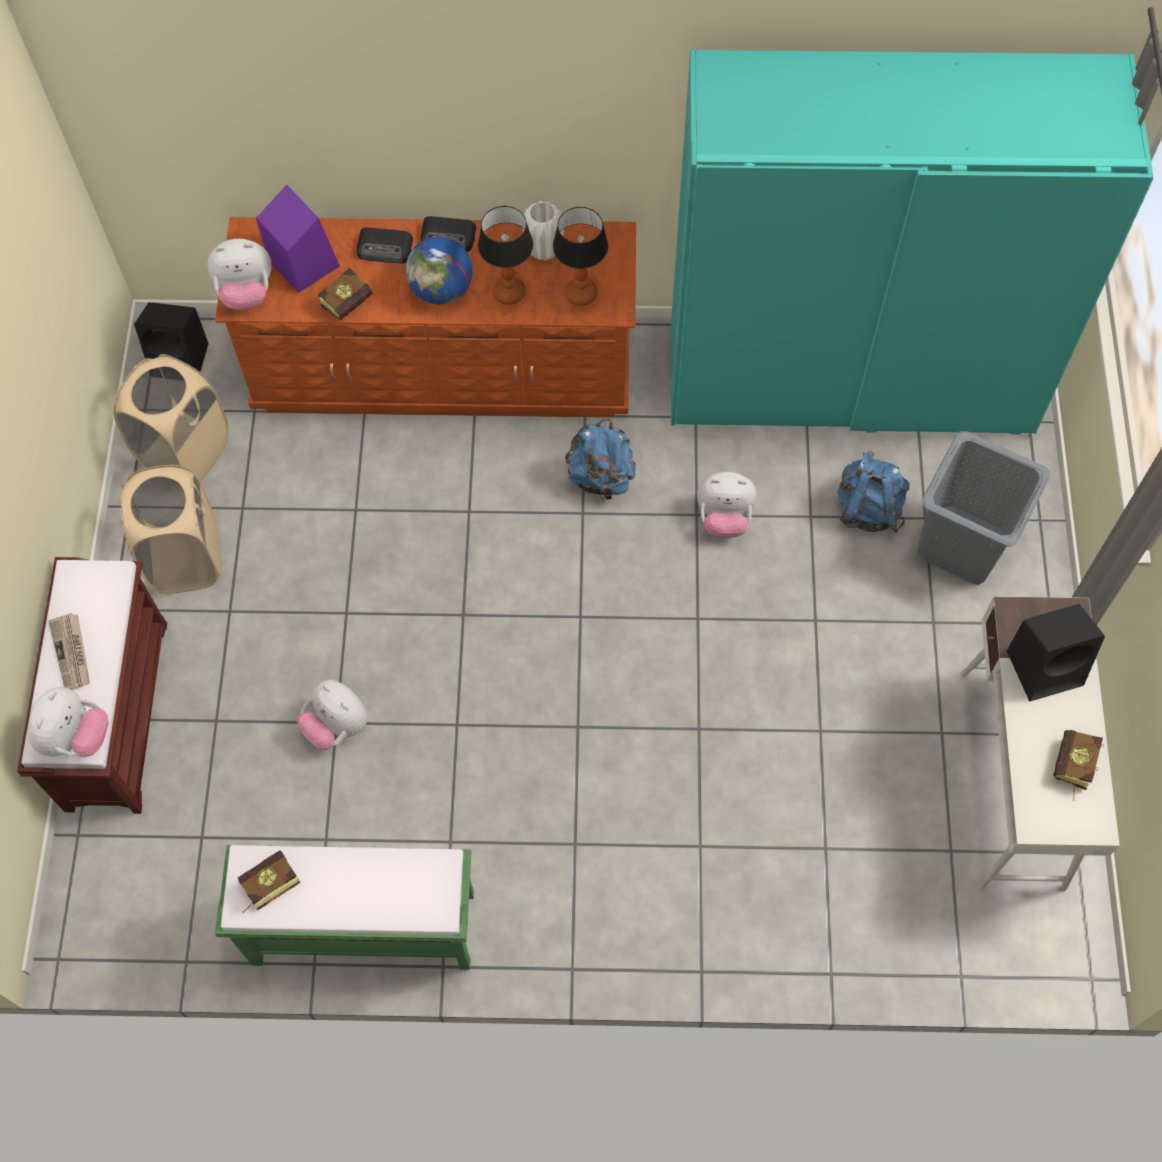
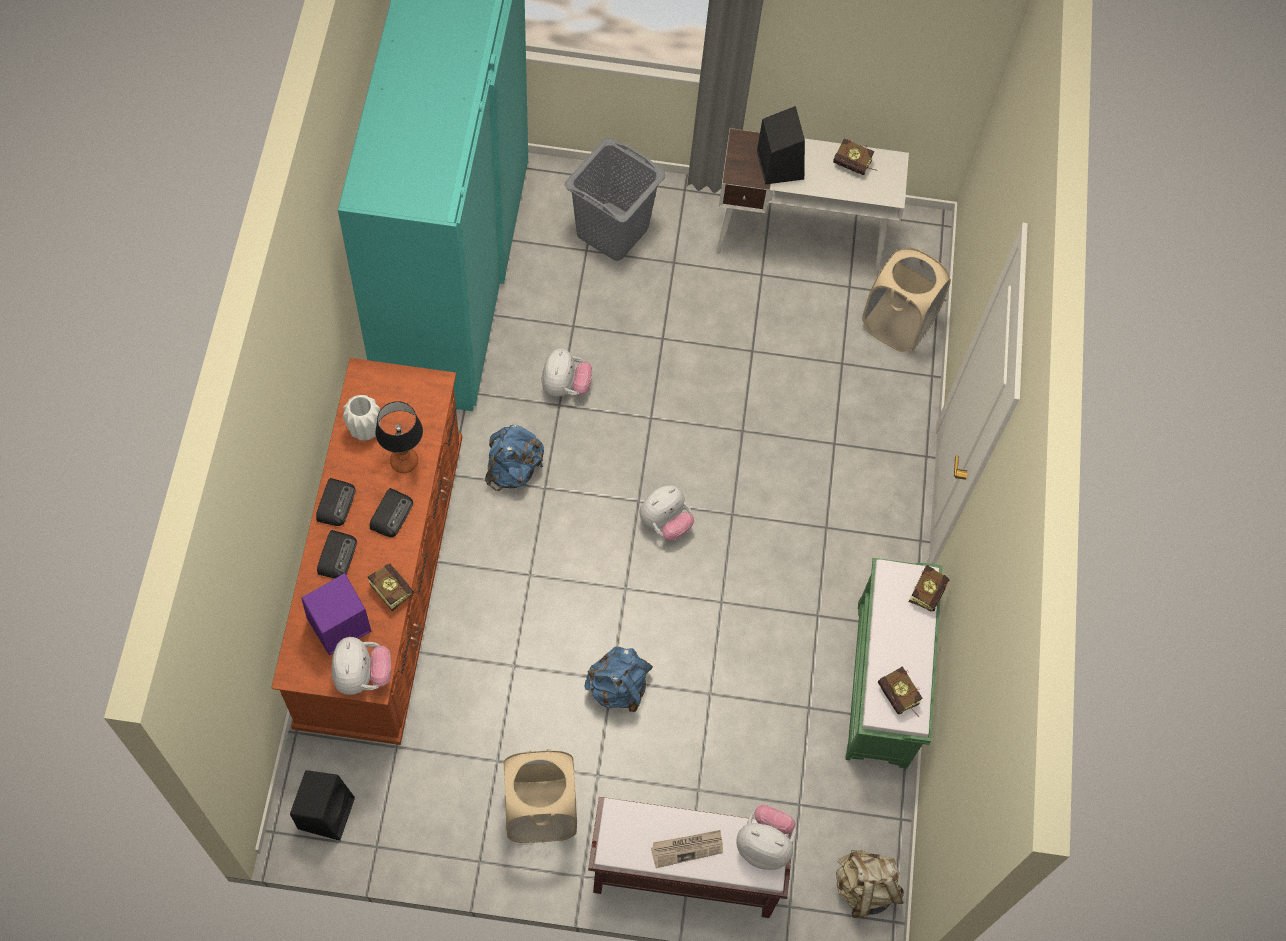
camera: 90 degrees left, 0 degrees up
(99, 921) = (864, 888): none -> beige backpack
(185, 451) = (429, 810): beige laundry basket -> beige laundry basket (897, 324)
(337, 726) = (713, 693): plush toy -> plush toy (665, 522)
(423, 917) = (928, 589): none -> book
(442, 290) = (391, 514): globe -> radio
(581, 294) = (416, 407): table lamp -> none
(868, 508) = (572, 286): blue backpack -> blue backpack (618, 687)

